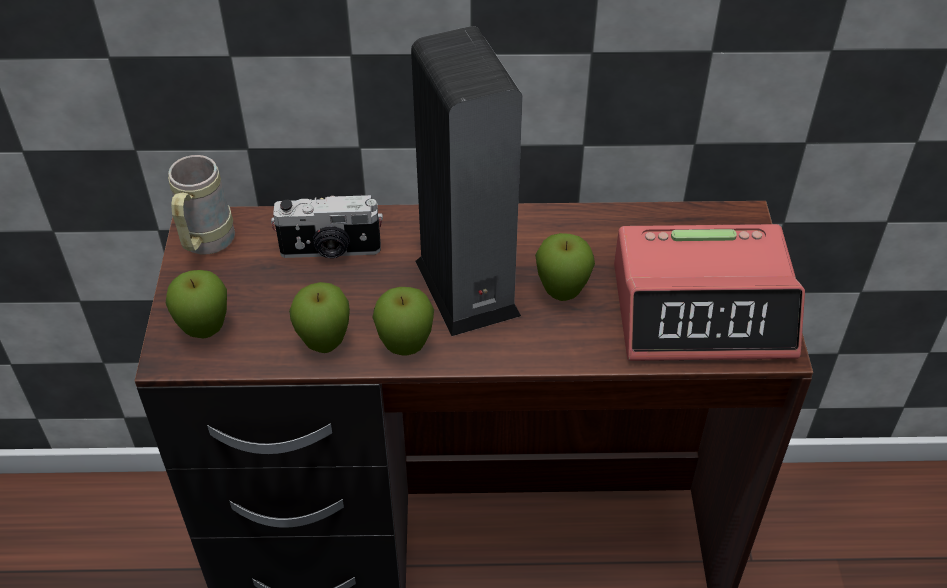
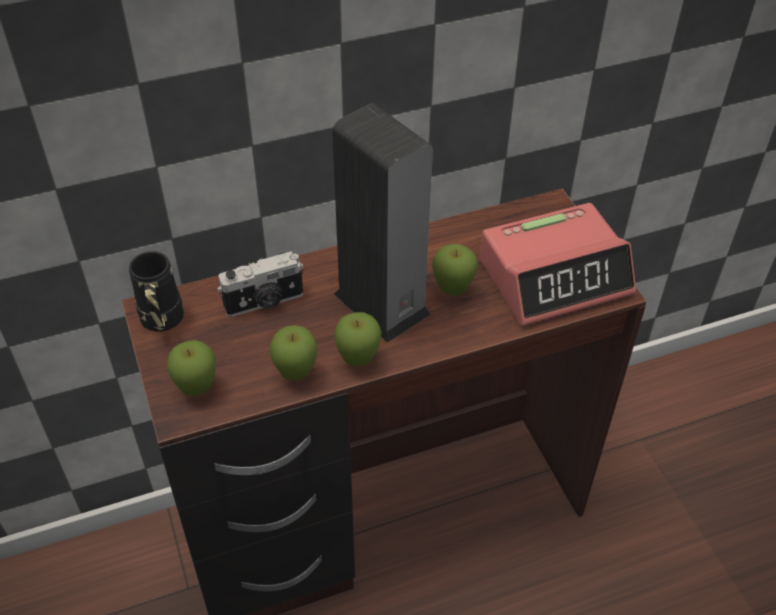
camera: 20 degrees left, 0 degrees up
(204, 245) = (162, 323): beige mug -> black mug

